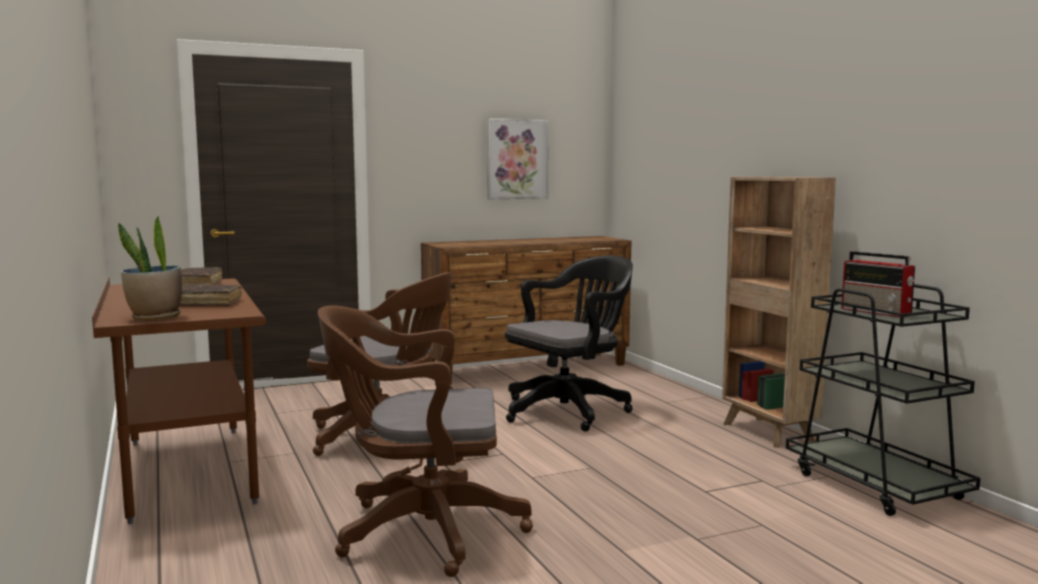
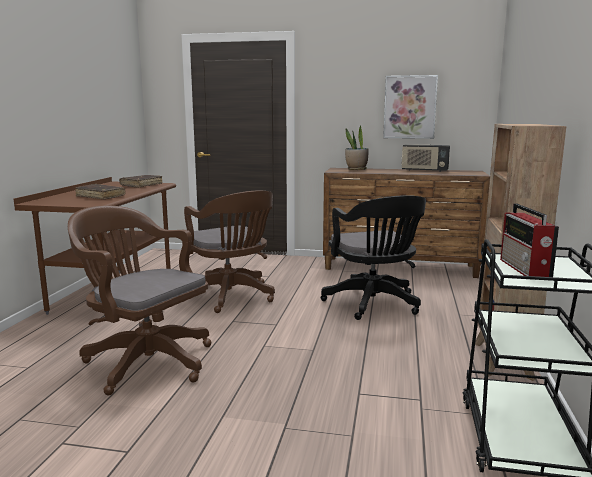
camera: 35 degrees right, 5 degrees up
(155, 317) = (53, 202): potted plant -> potted plant (356, 169)
(545, 239) = (424, 170): none -> radio
(570, 410) = (374, 304): black office chair -> black office chair turned 75 degrees clockwise

